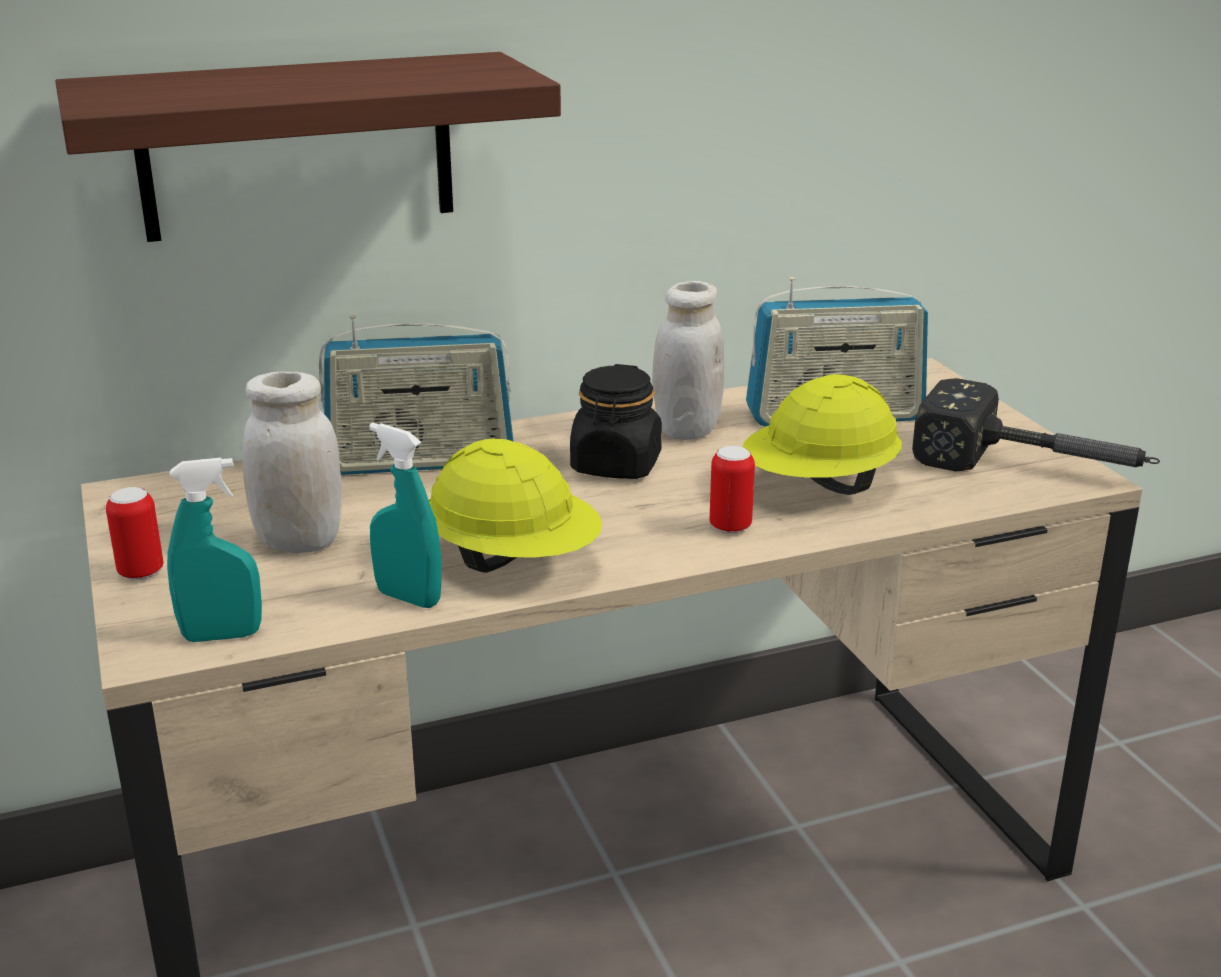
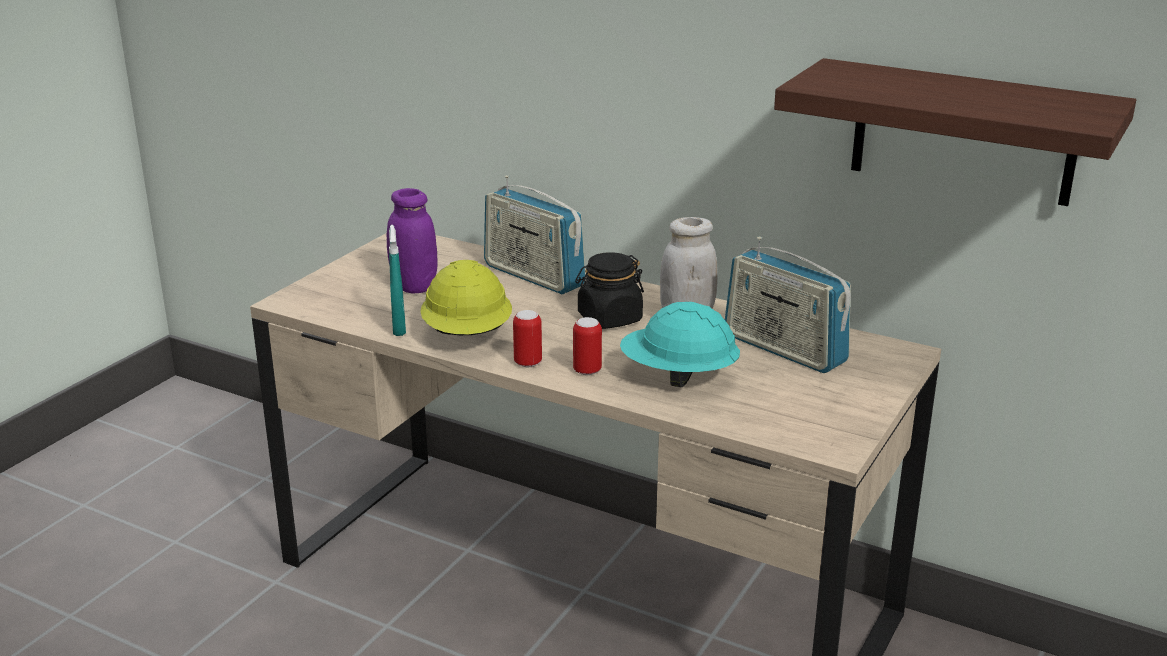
camera: 50 degrees right, 0 degrees up
(141, 572) = (342, 271): can -> can (528, 363)
(222, 636) = (316, 308): turquoise spray bottle -> none
(297, 146) = (517, 71): shelf -> shelf (963, 132)
(299, 542) = (414, 287): white jar -> purple jar
(820, 486) = (678, 377): yellow hard hat -> turquoise hard hat
(1035, 467) = (823, 429): hammer -> none

